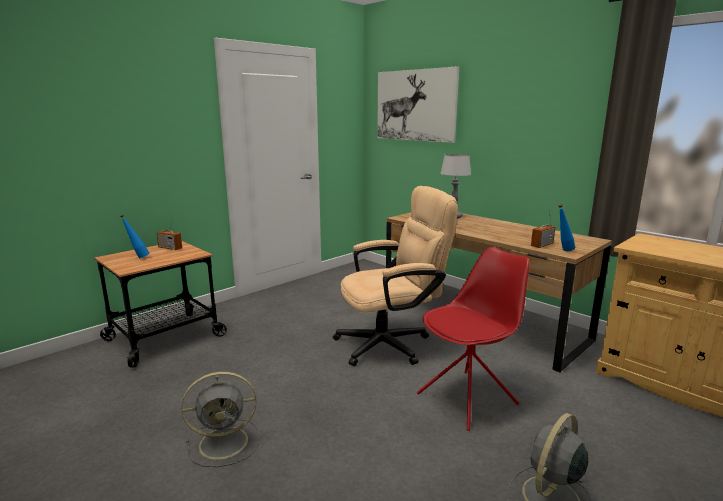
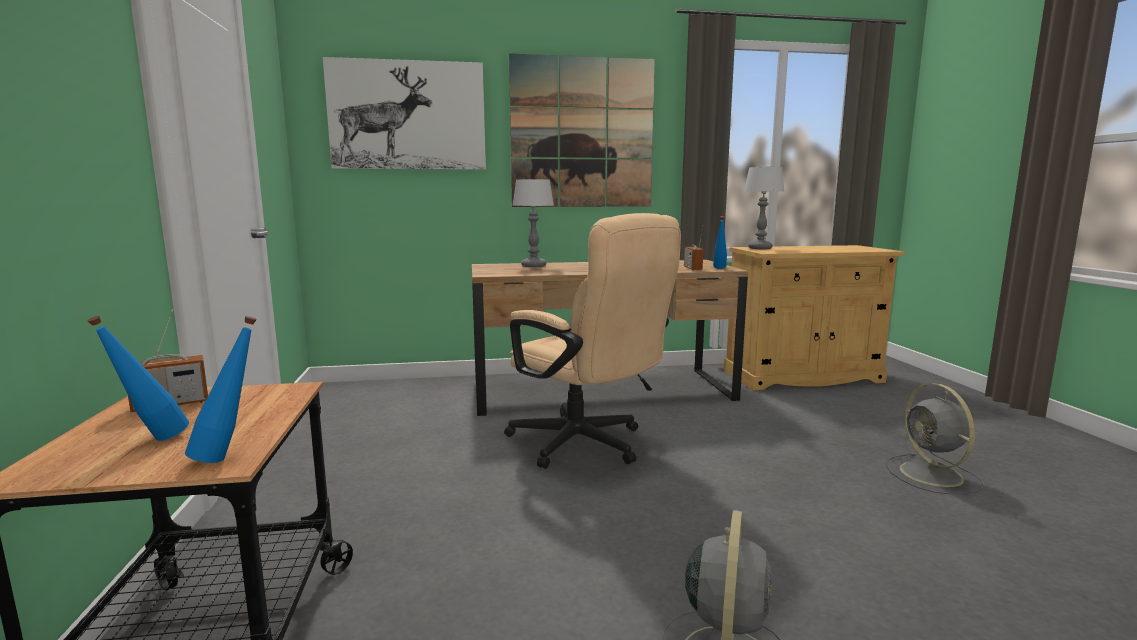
camera: 55 degrees left, 5 degrees down
(131, 268) = (230, 457): none -> blue bottle
(392, 343) = (586, 445): beige office chair -> beige office chair turned 120 degrees clockwise
(468, 398) = (750, 450): red chair -> none
(523, 116) = (582, 133): none -> picture
(655, 241) = (759, 248): none -> table lamp

